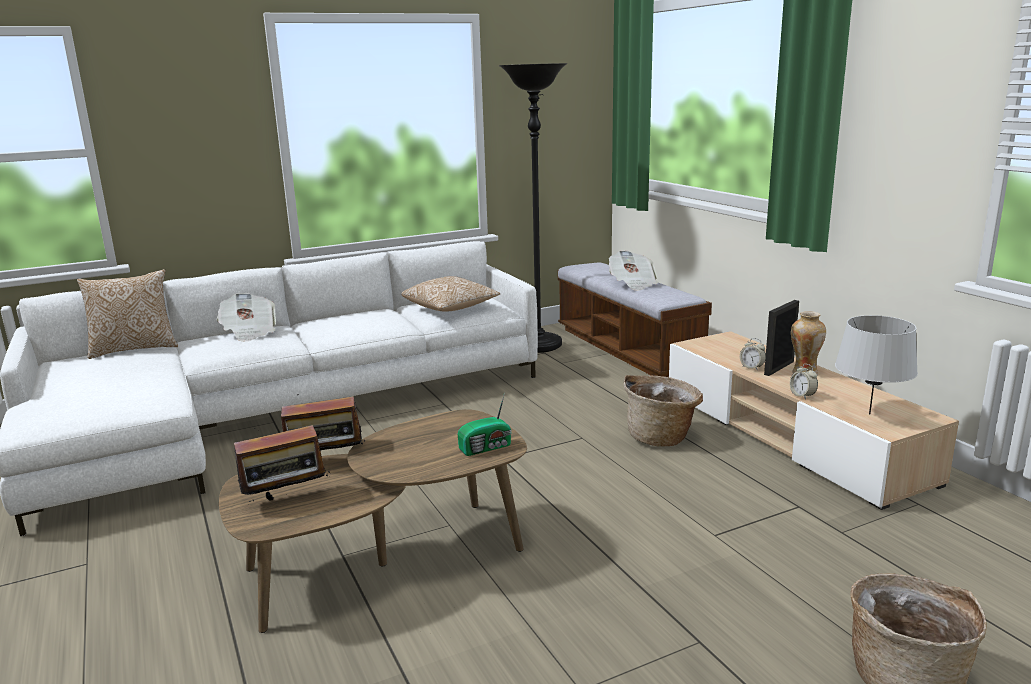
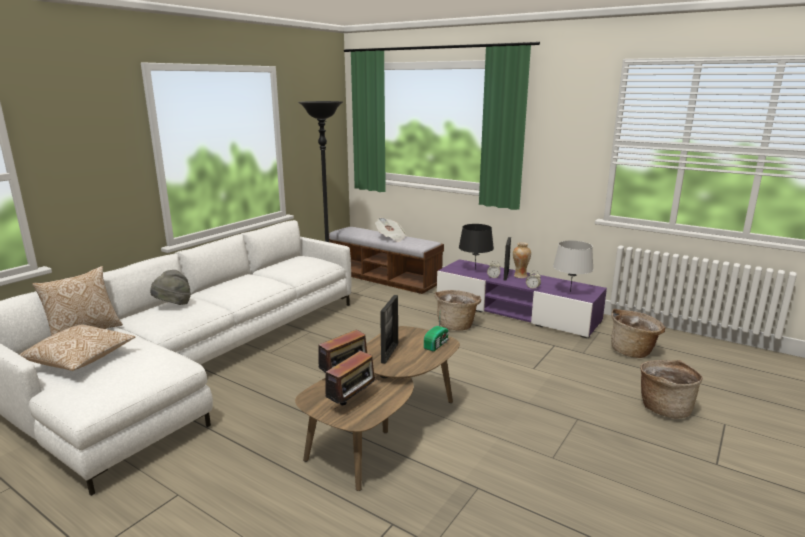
camera: 30 degrees left, 0 degrees up
(249, 332) = (173, 305): newspaper -> grey hat
(406, 444) = (389, 353): none -> picture frame
(450, 308) = (297, 267): pillow -> pillow (81, 360)
(735, 350) = (475, 269): none -> black table lamp
(789, 435) = (516, 311): beige tv stand -> purple tv stand
(955, 556) = (633, 351): none -> basket

